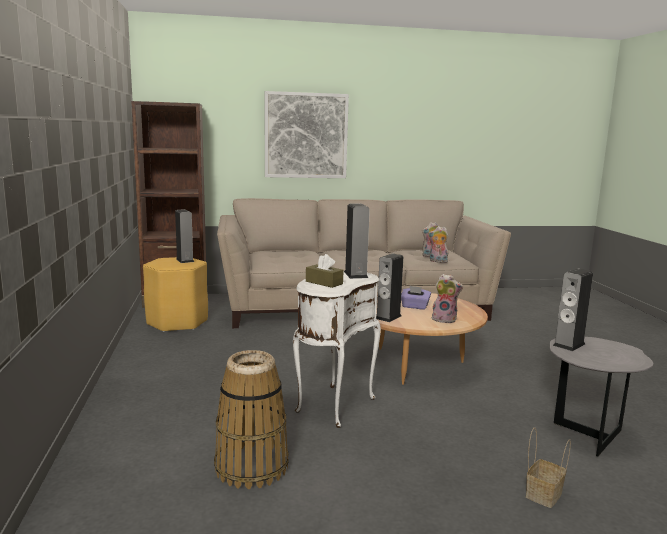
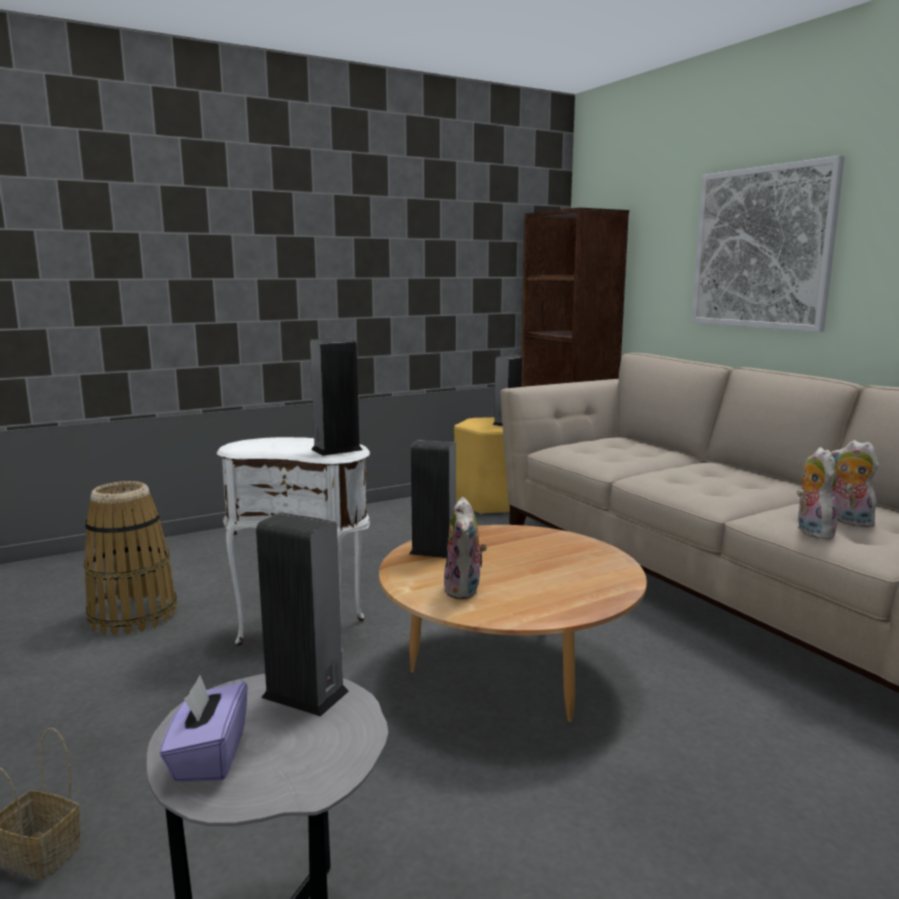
camera: 70 degrees right, 0 degrees up
(324, 282) = (275, 443): brown tissue box -> none
(414, 307) = (518, 562): purple tissue box -> purple tissue box (208, 756)

